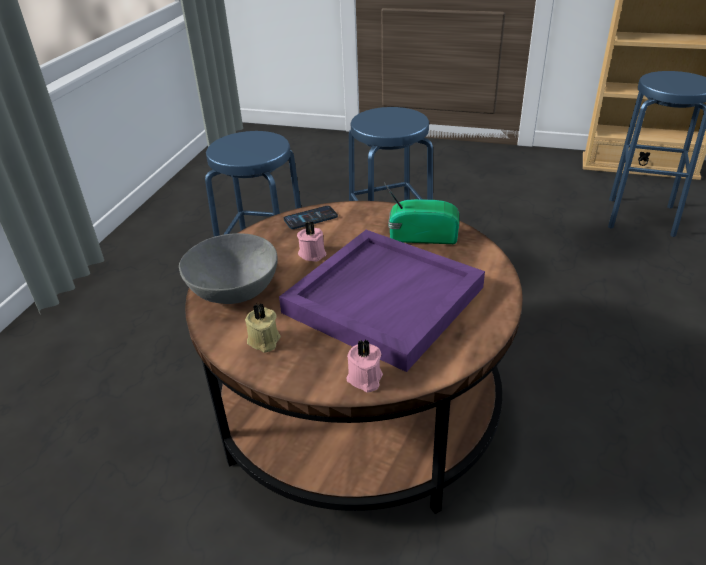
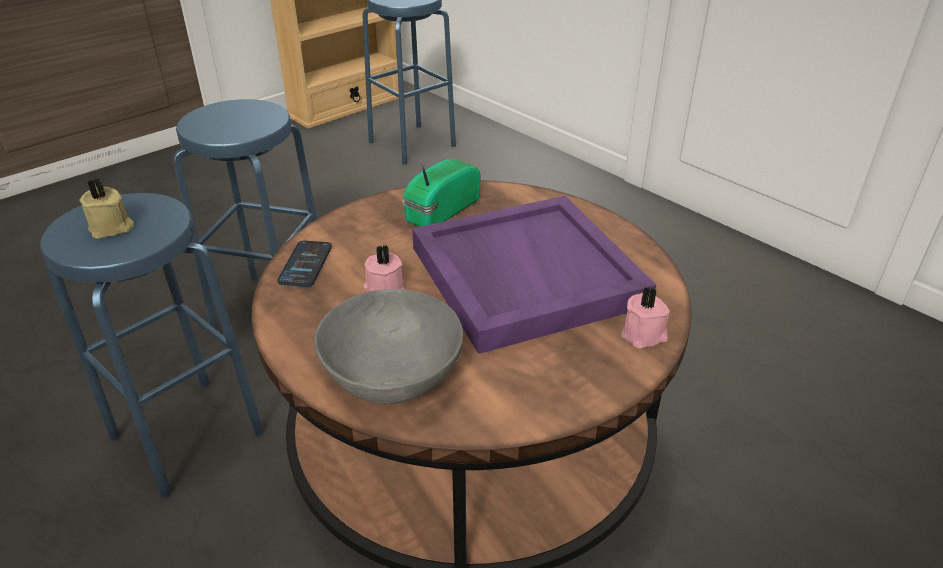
camera: 60 degrees left, 0 degrees up
(264, 341) = (521, 385): beige candle -> beige candle (112, 228)

